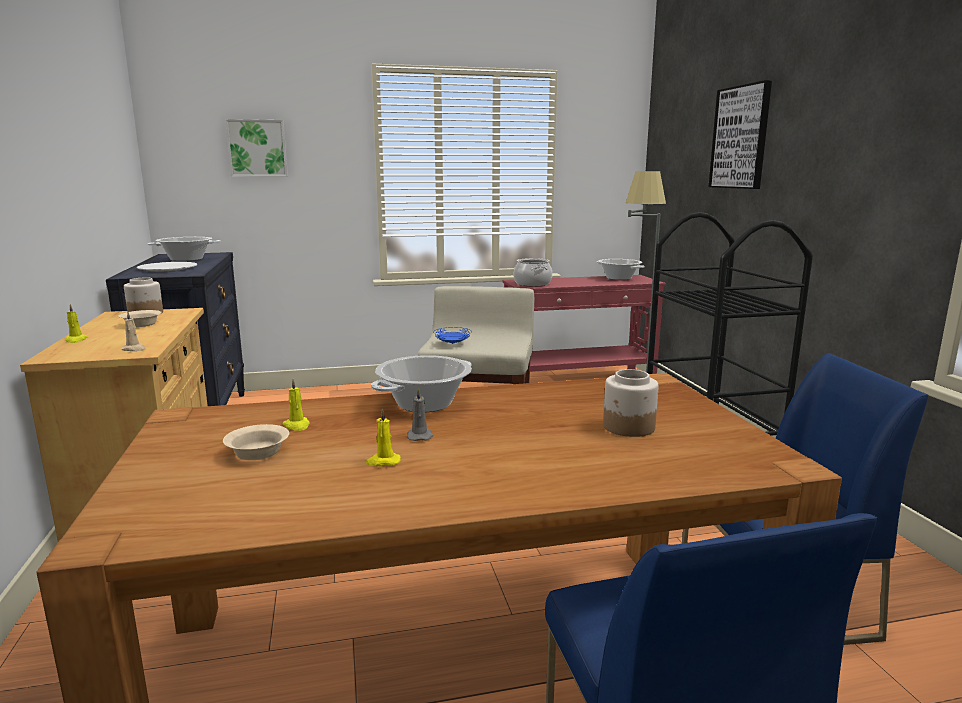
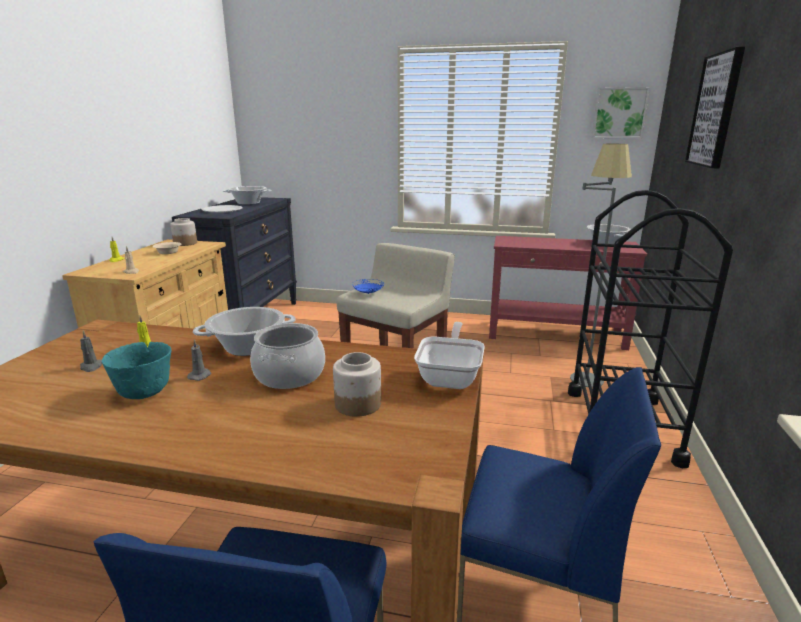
camera: 25 degrees right, 5 degrees up
(257, 148) = (310, 119): picture -> picture (619, 113)
(257, 453) = (91, 367): beige bowl -> grey candle
(383, 461) = (145, 392): yellow candle -> turquoise bowl
(533, 284) = (515, 242): cooking pot -> cooking pot (290, 375)
(670, 393) = (451, 377): none -> frying pan

